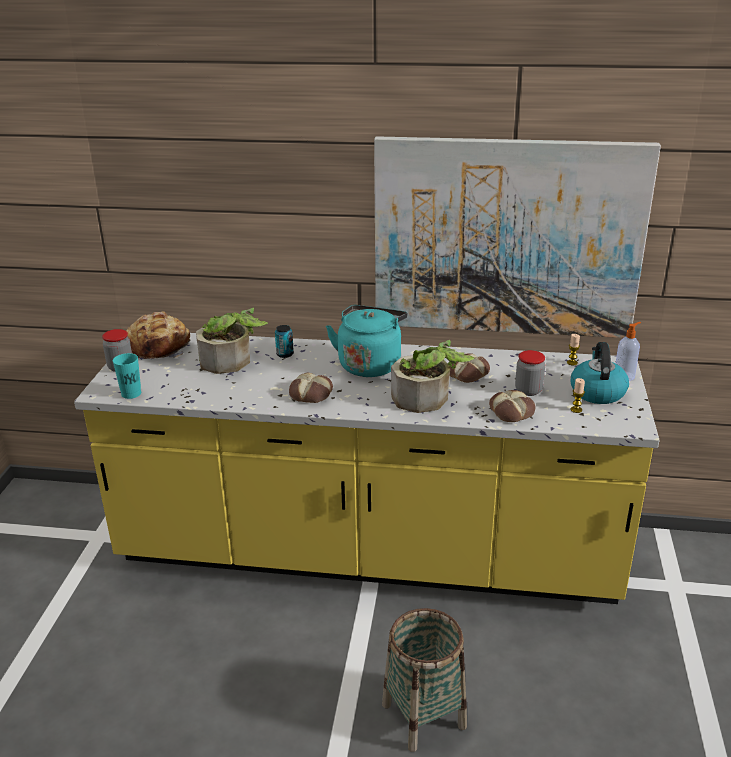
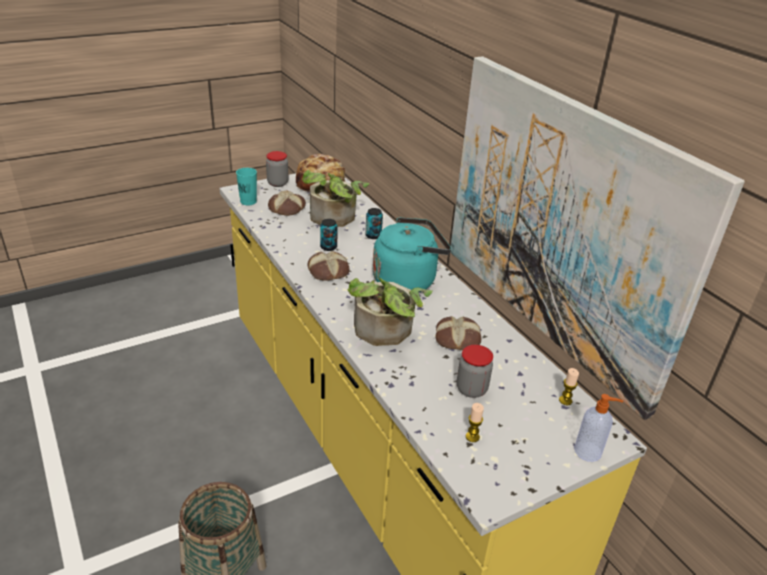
camera: 50 degrees right, 5 degrees up
(273, 380) = (328, 247): none -> can
(512, 411) = (420, 392): bread -> bread (287, 208)
(597, 392) = (527, 440): kettle -> none

